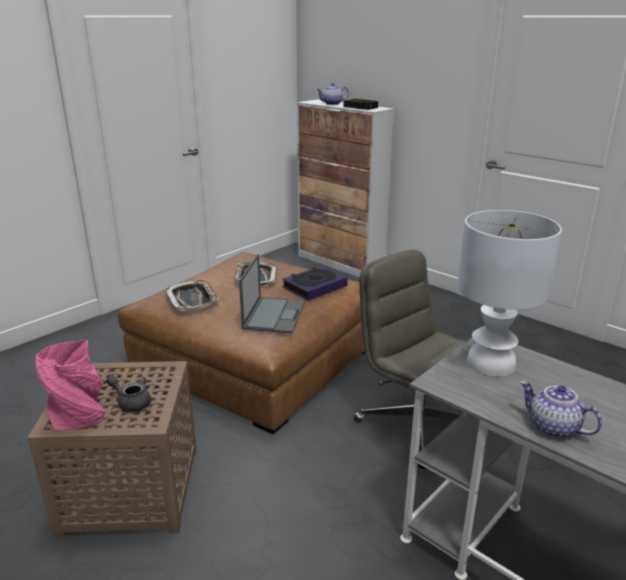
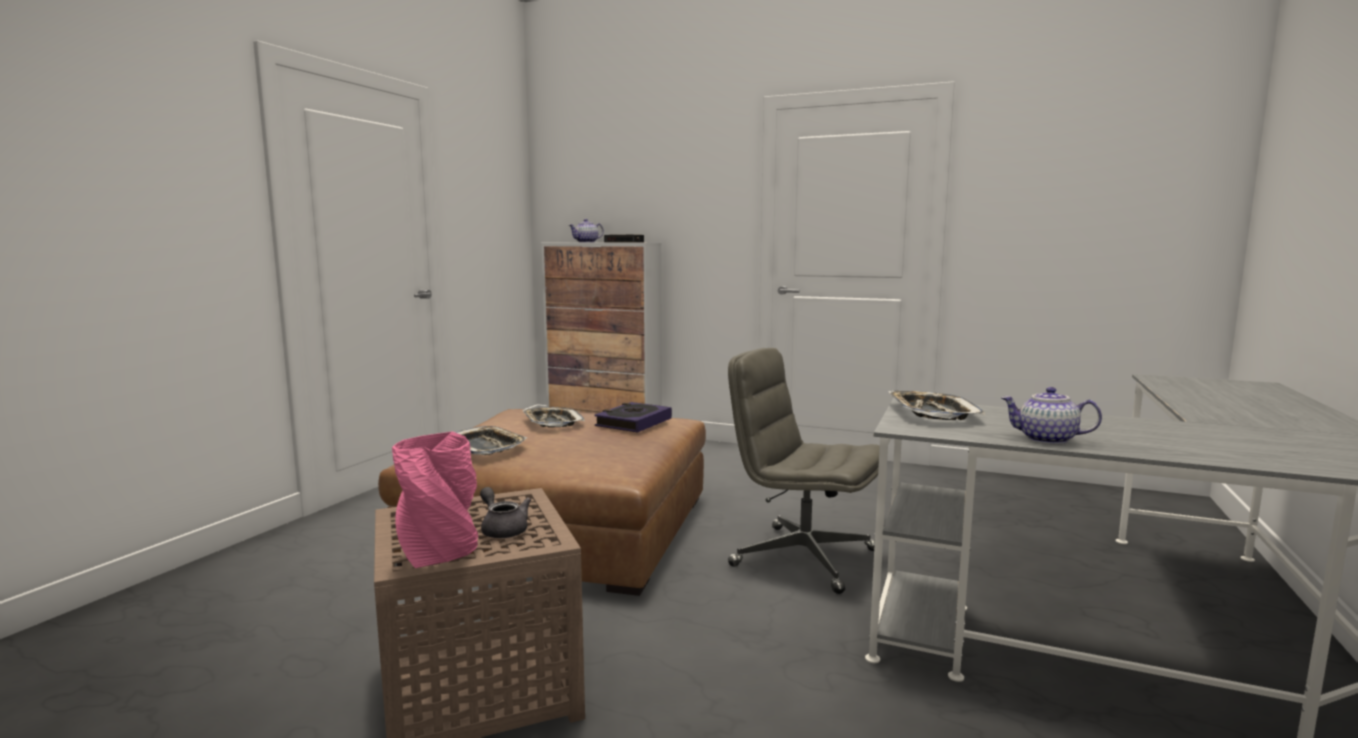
camera: 20 degrees left, 15 degrees down
(131, 402) = (502, 529): grey teapot -> grey teapot turned 45 degrees clockwise
(274, 315) = (607, 447): laptop -> none
(490, 363) = (932, 412): white table lamp -> tray

